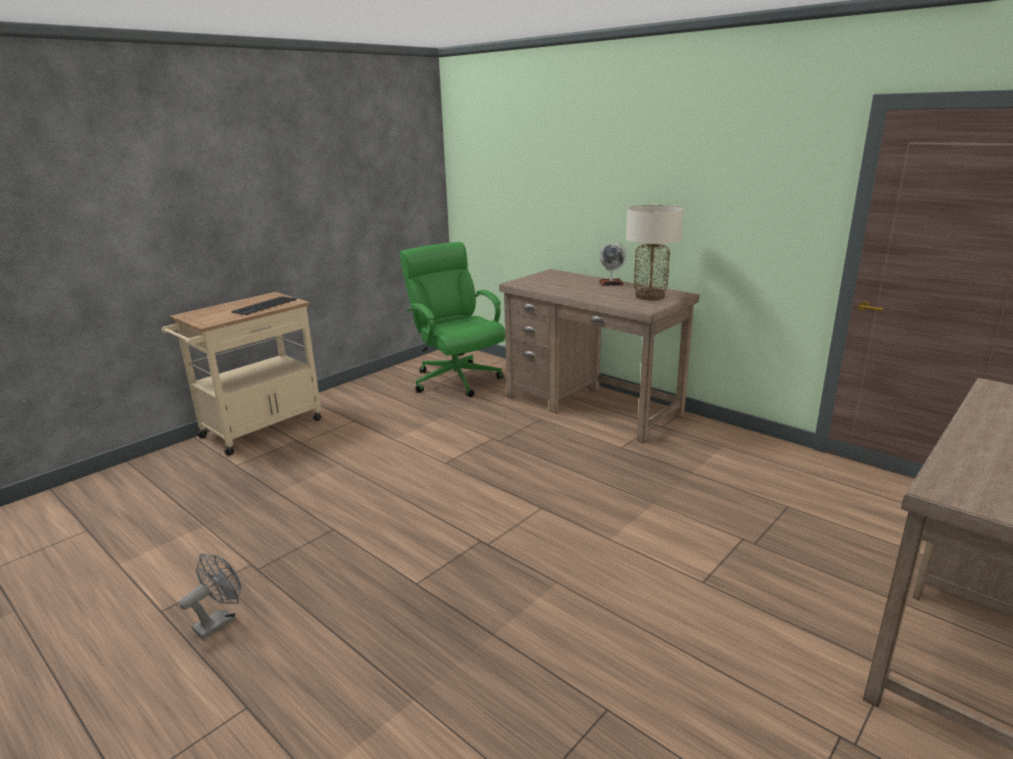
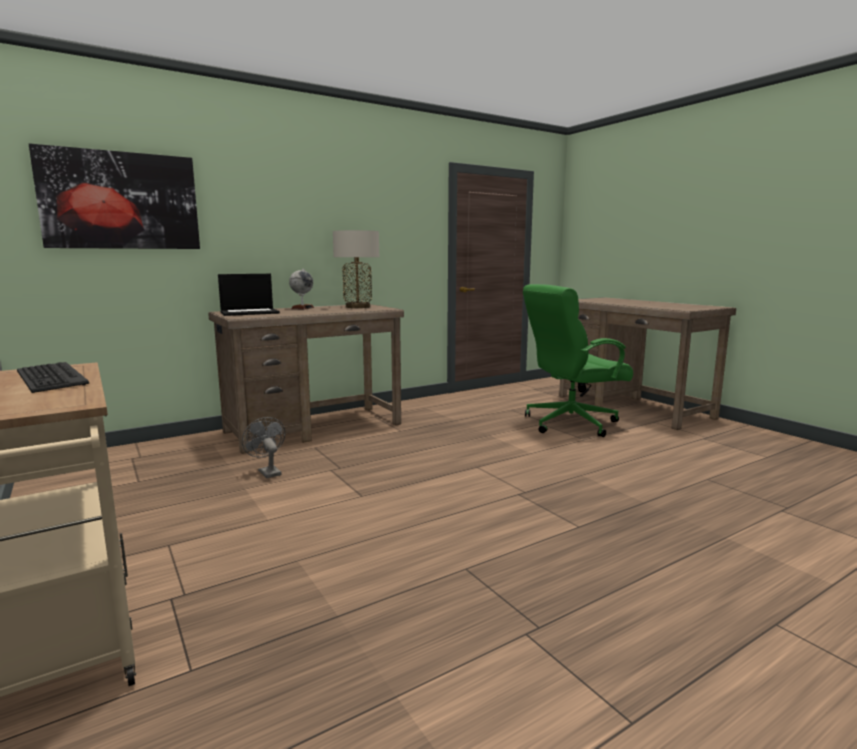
camera: 75 degrees left, 10 degrees down
(220, 621) = (647, 654): grey fan -> grey fan (267, 472)
(456, 380) = (150, 471): green office chair -> green office chair (571, 423)
(508, 168) = (121, 201): none -> picture
(553, 278) = (250, 312): none -> laptop

